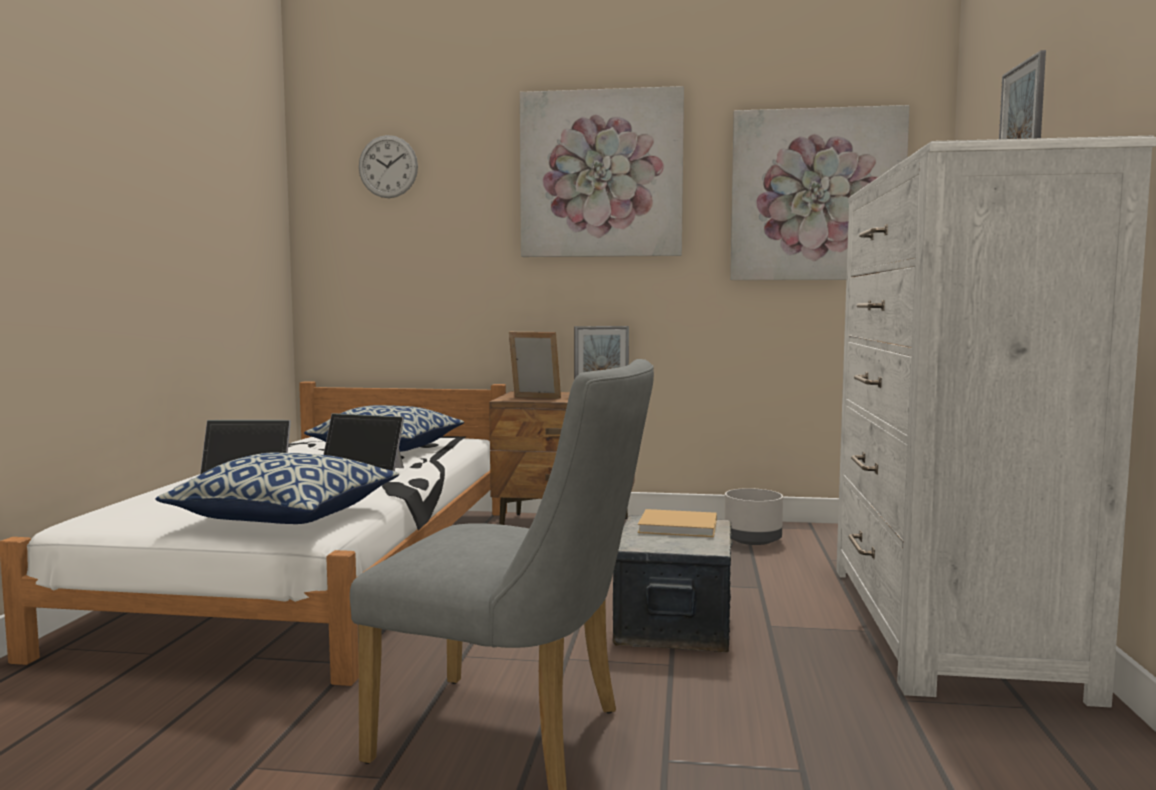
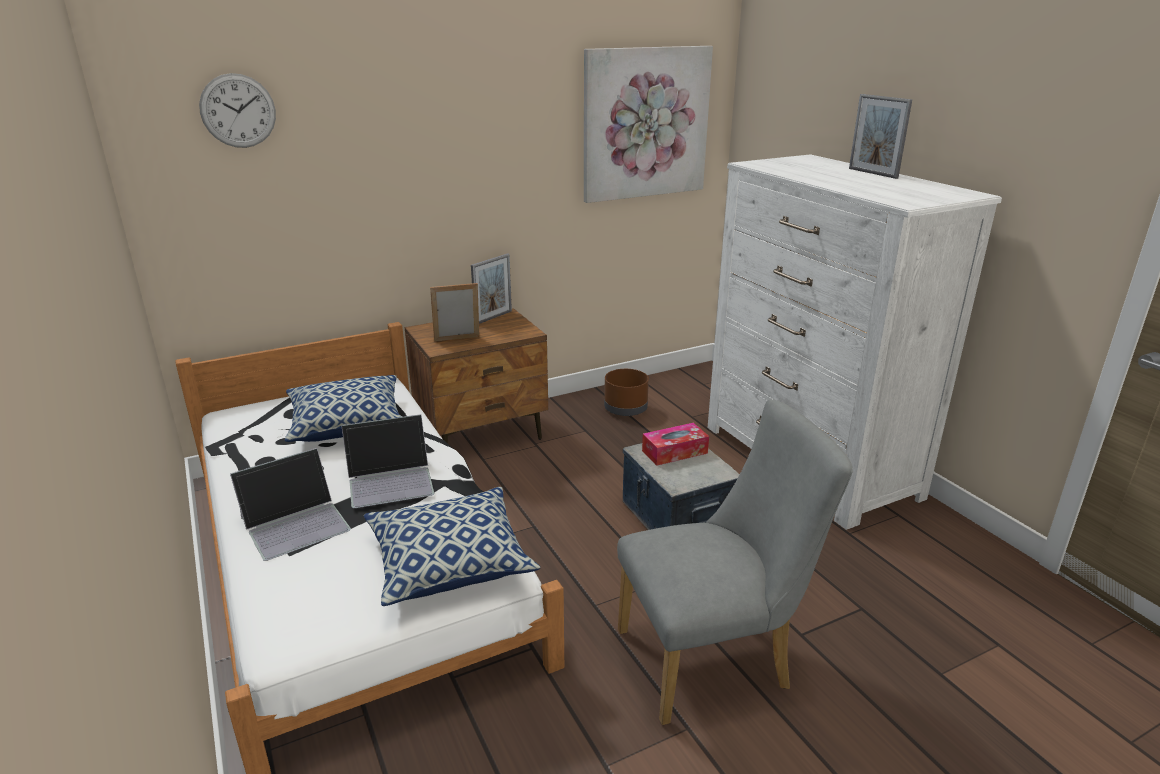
camera: 35 degrees left, 20 degrees up
(601, 174) = (471, 111): picture -> none
(680, 527) = (674, 452): beige book -> tissue box
(753, 539) = (625, 409): grey planter -> brown planter

